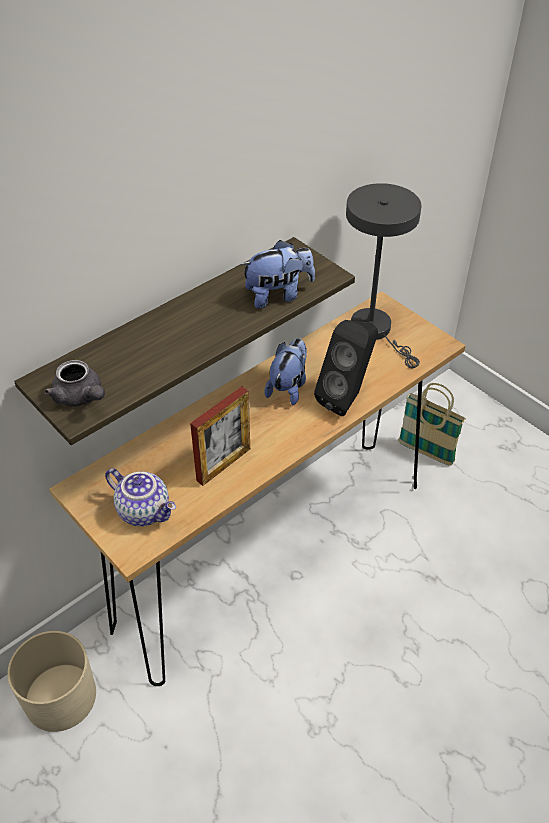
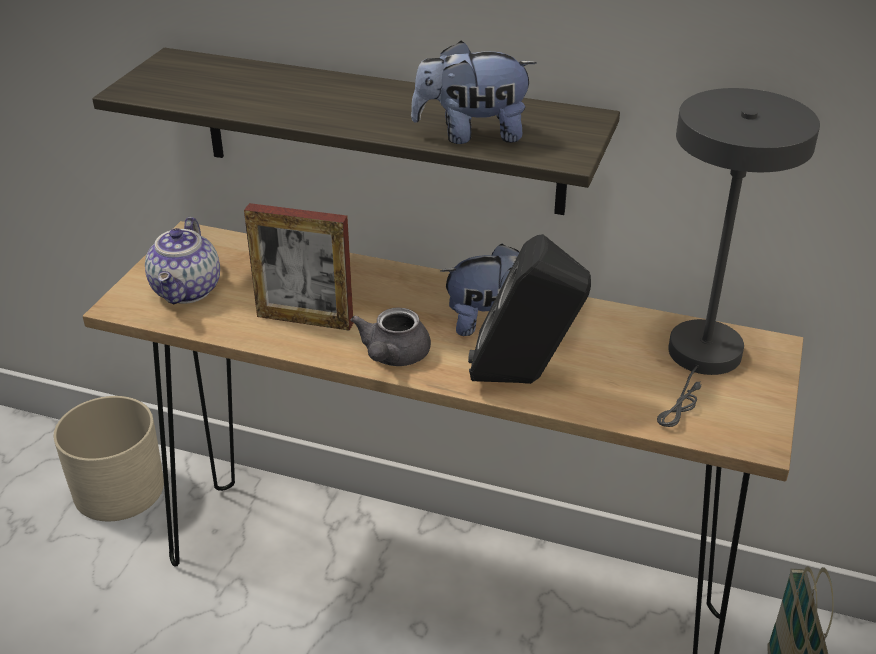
camera: 60 degrees right, 10 degrees down
(81, 397) = (162, 83): grey teapot -> grey teapot (392, 357)
(278, 295) = (472, 134): plush toy -> plush toy turned 135 degrees clockwise

